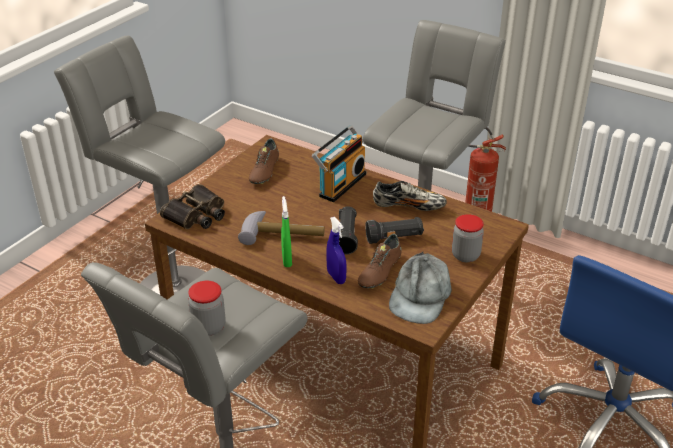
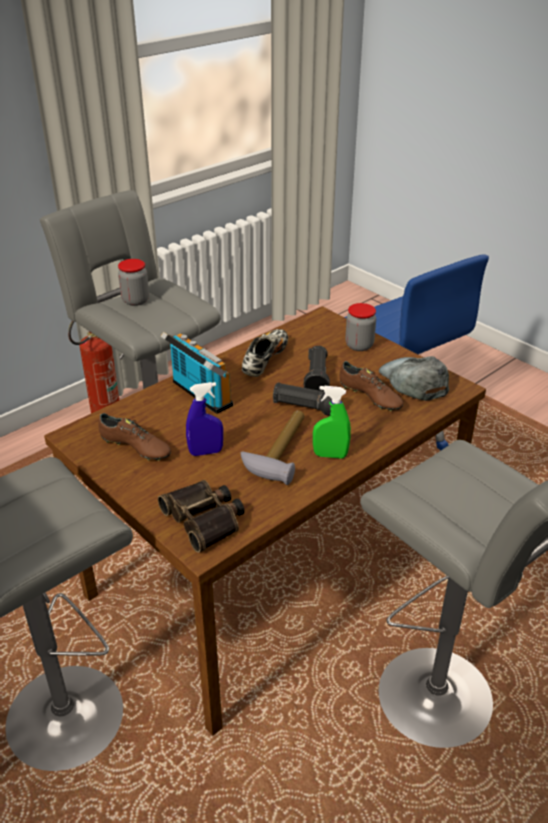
camera: 75 degrees left, 0 degrees up
(209, 327) = (482, 508): jar -> jar (135, 300)
(336, 277) = (372, 426): blue spray bottle -> blue spray bottle (206, 452)
(420, 296) = (413, 381): grey cap -> grey cap turned 150 degrees counterclockwise

